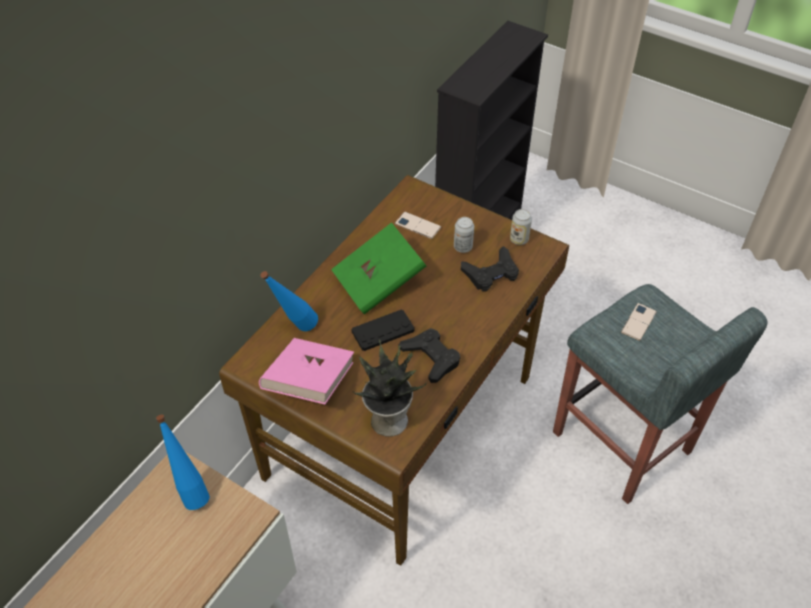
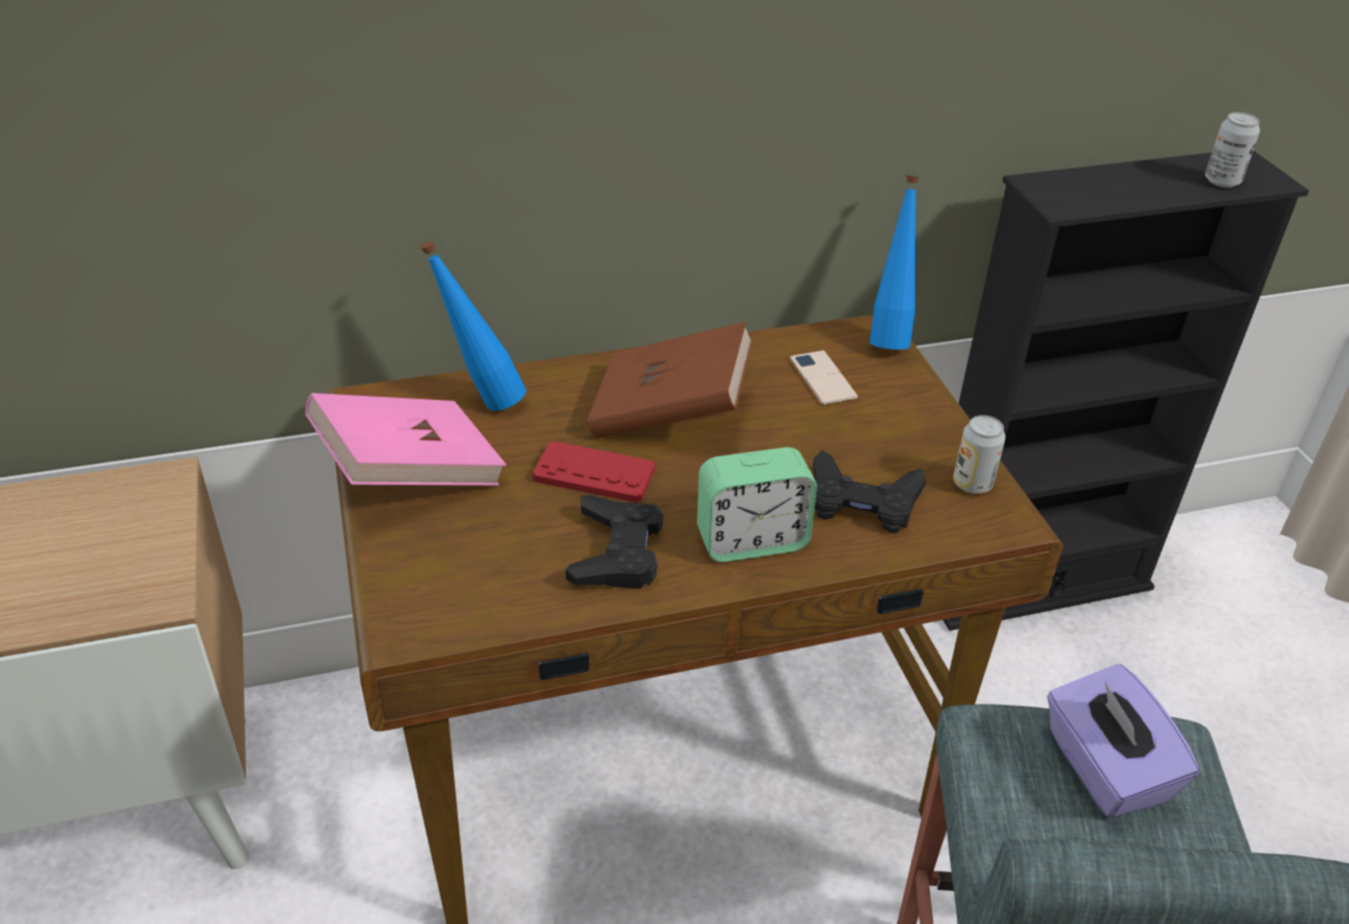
camera: 40 degrees right, 10 degrees down
(191, 490) = (139, 517): blue bottle -> blue bottle (889, 337)
(379, 282) = (670, 414): green book -> brown book
(383, 331) = (594, 474): black game controller -> red game controller
(387, 419) = (445, 587): potted plant -> none
(463, 247) = (860, 442): can -> can (1222, 181)
(472, 318) = (751, 540): none -> alarm clock
(638, 322) = (1104, 768): phone -> purple tissue box

